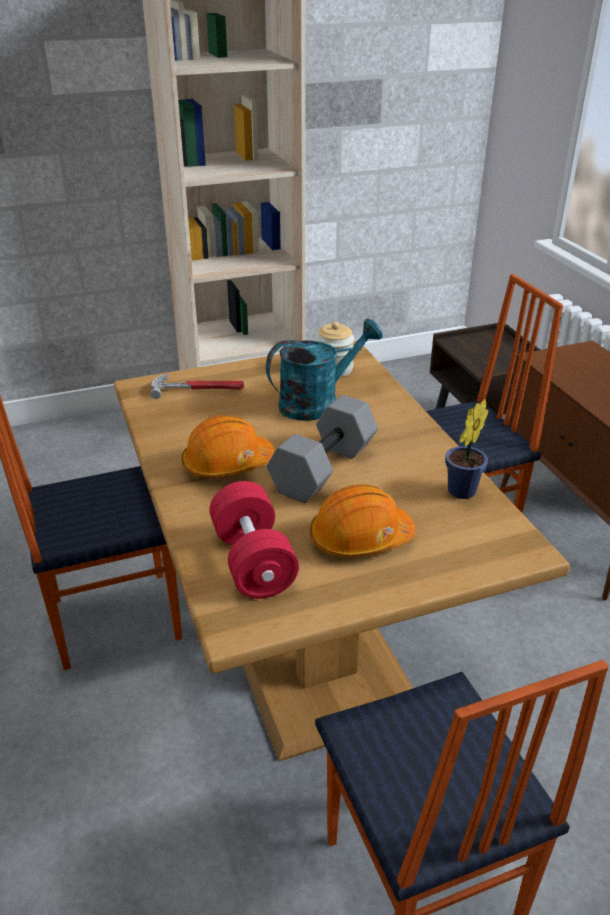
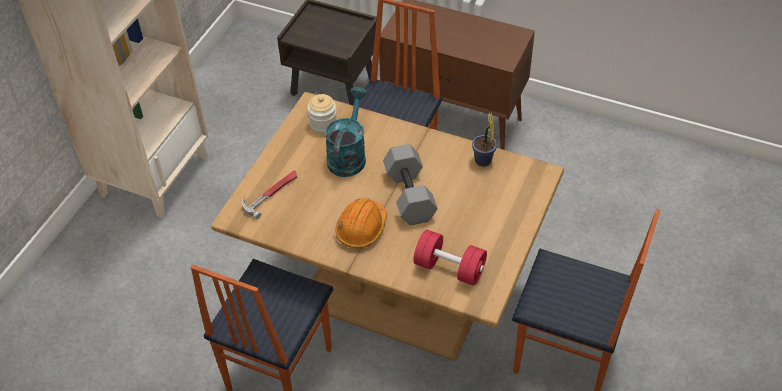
camera: 45 degrees left, 15 degrees up
(360, 538) = (475, 220): orange hard hat -> none

